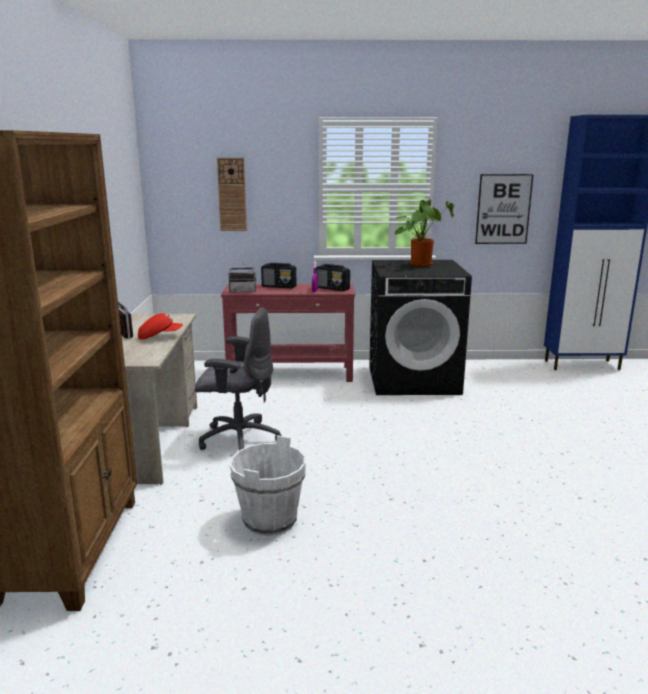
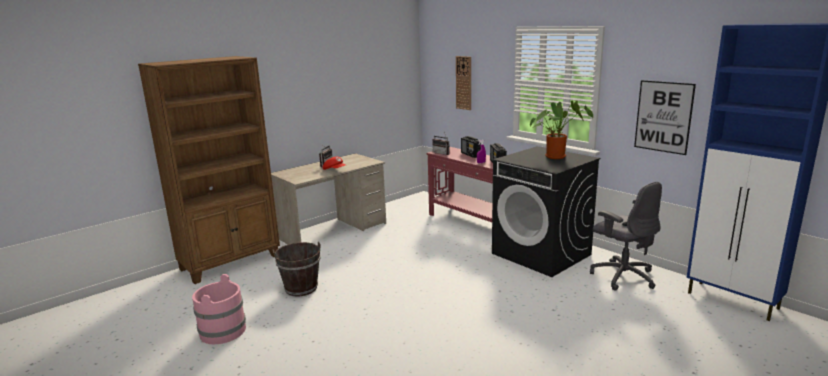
camera: 50 degrees right, 0 degrees up
(238, 439) = (369, 246): grey office chair -> grey office chair (622, 276)
(269, 520) = (301, 288): white bucket -> brown bucket
(296, 629) = (223, 331): none -> pink bucket

